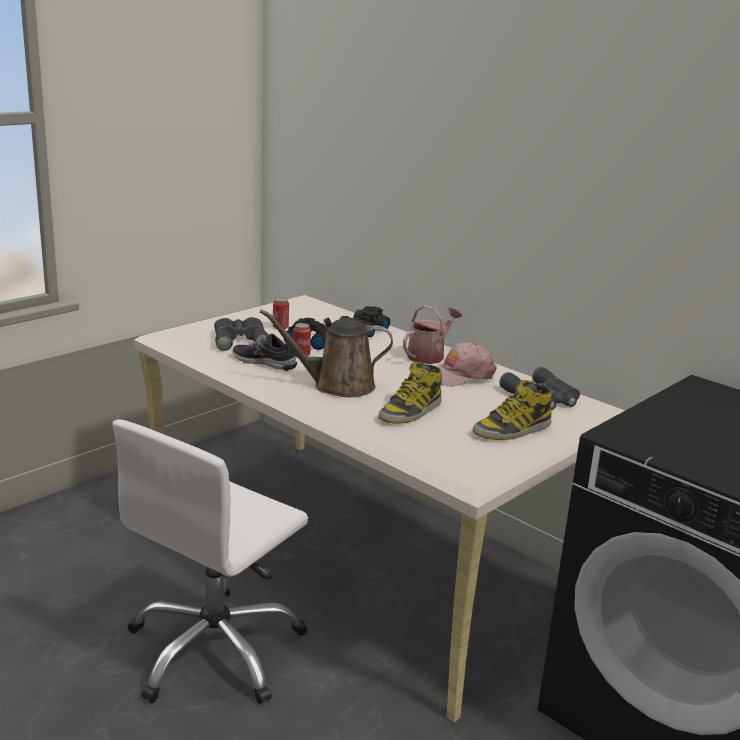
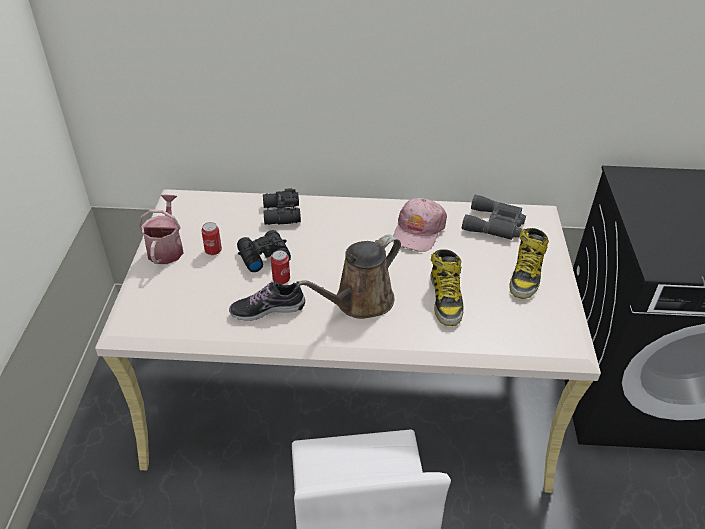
camera: 40 degrees left, 20 degrees up
(240, 339) = (203, 289): grey binoculars -> none
(429, 355) = (368, 219): watering can -> watering can (166, 248)

